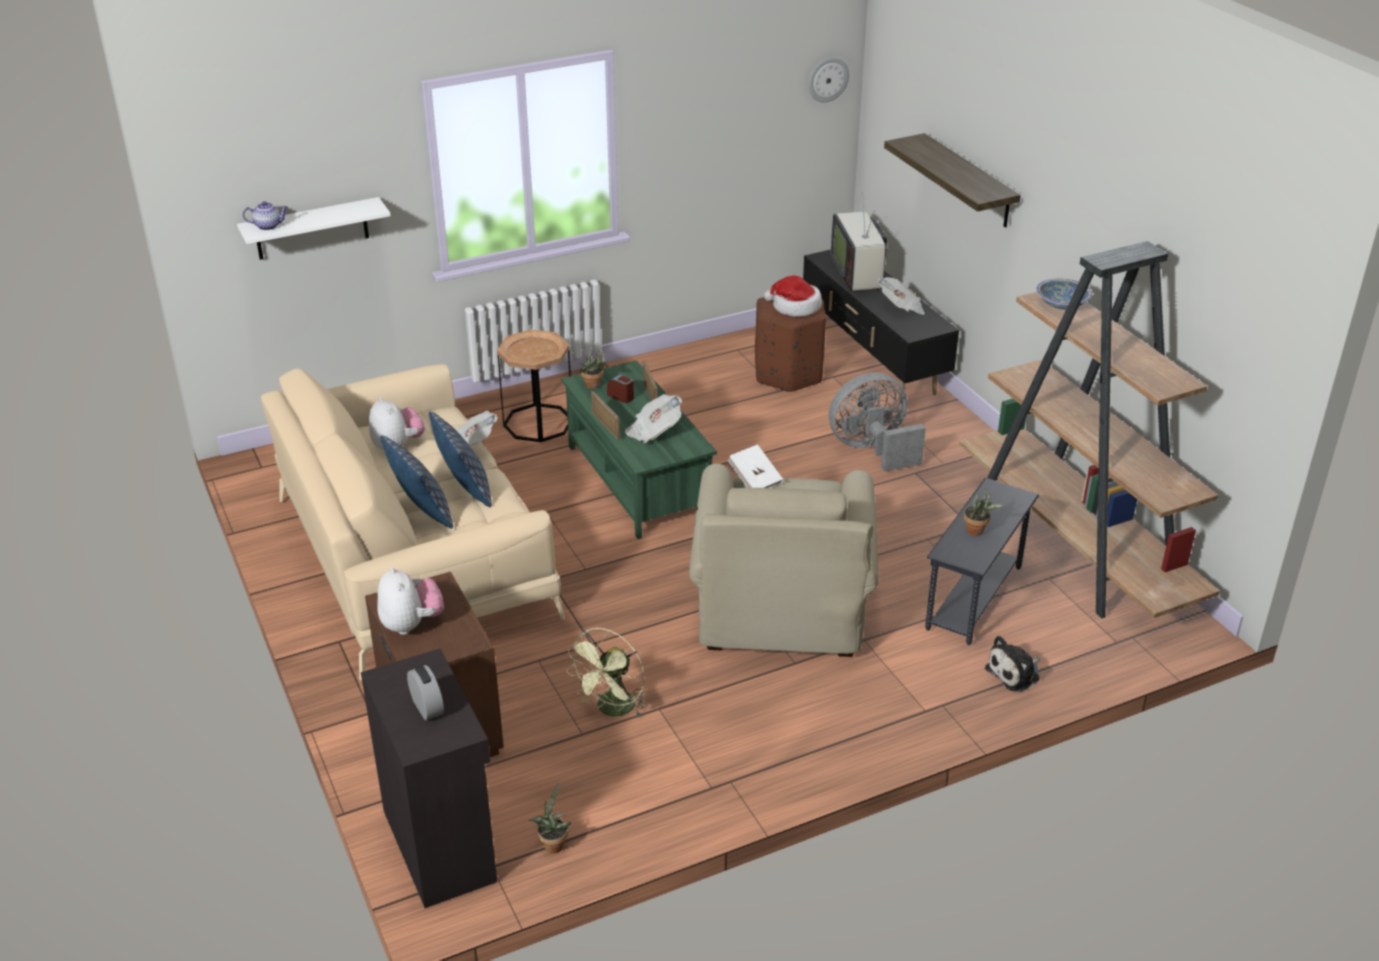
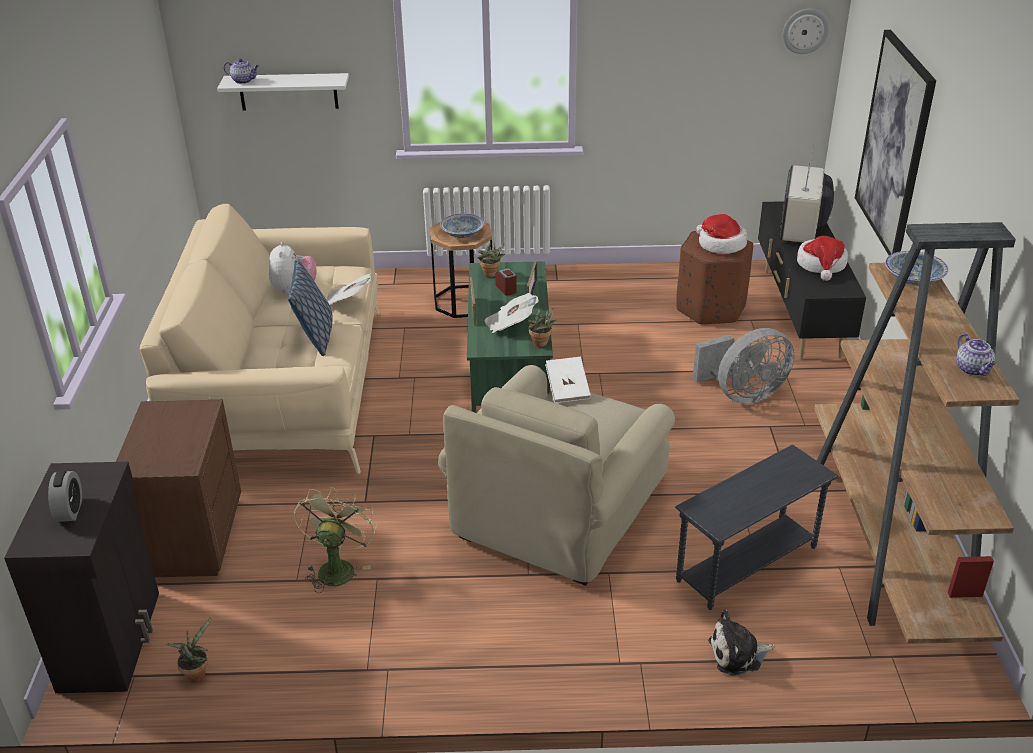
camera: 25 degrees right, 0 degrees up
(411, 624) = (153, 436): plush toy -> none
(422, 513) = (266, 347): pillow -> none
(535, 349) = (462, 234): none -> bowl
(612, 710) = (337, 567): green fan -> green fan turned 135 degrees clockwise
(872, 450) = (743, 394): grey fan -> grey fan turned 150 degrees clockwise
(901, 308) = (821, 265): newspaper -> hat
(968, 181) = (894, 144): shelf -> picture
(977, 531) = (744, 496): potted plant -> potted plant (541, 344)
(1159, 370) = (973, 369): none -> teapot

